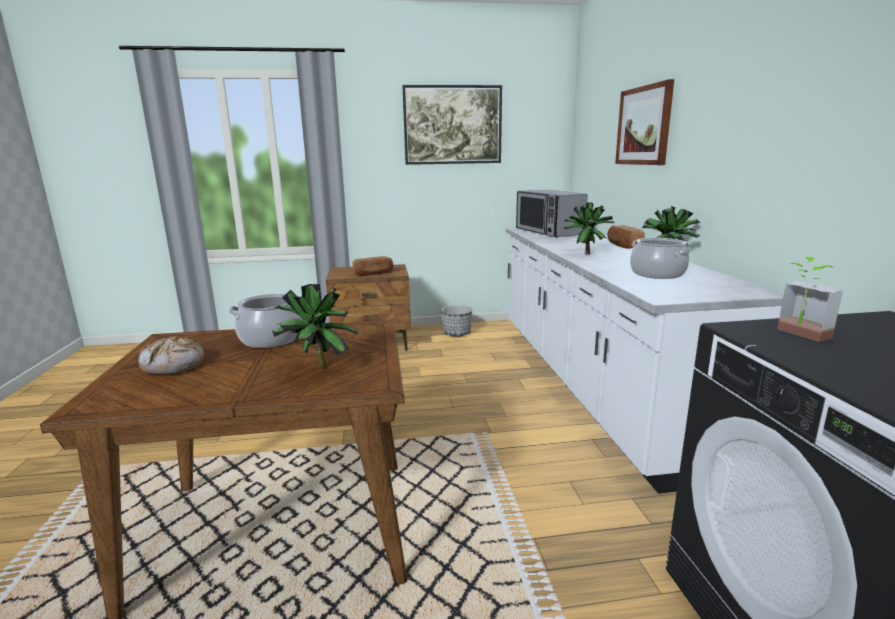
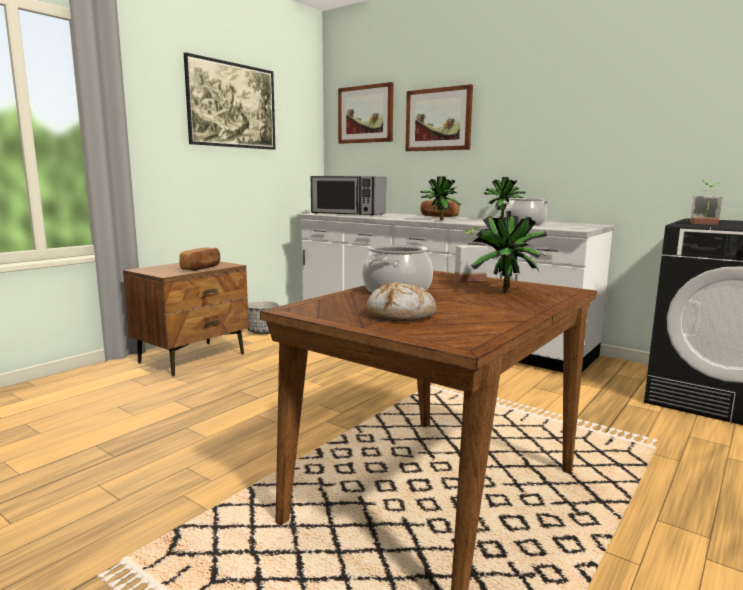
camera: 45 degrees left, 5 degrees down
(372, 340) = (468, 278): none -> potted plant
(596, 120) = (365, 114): none -> picture

